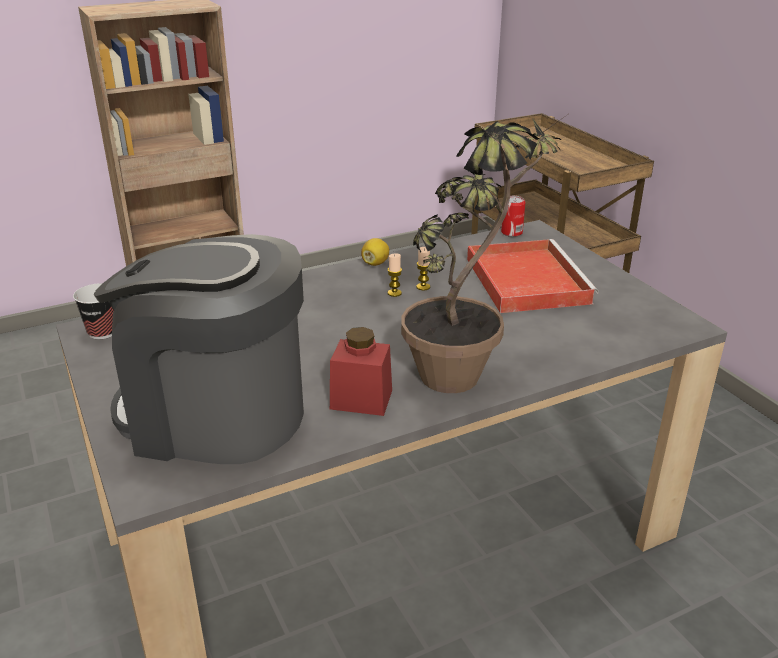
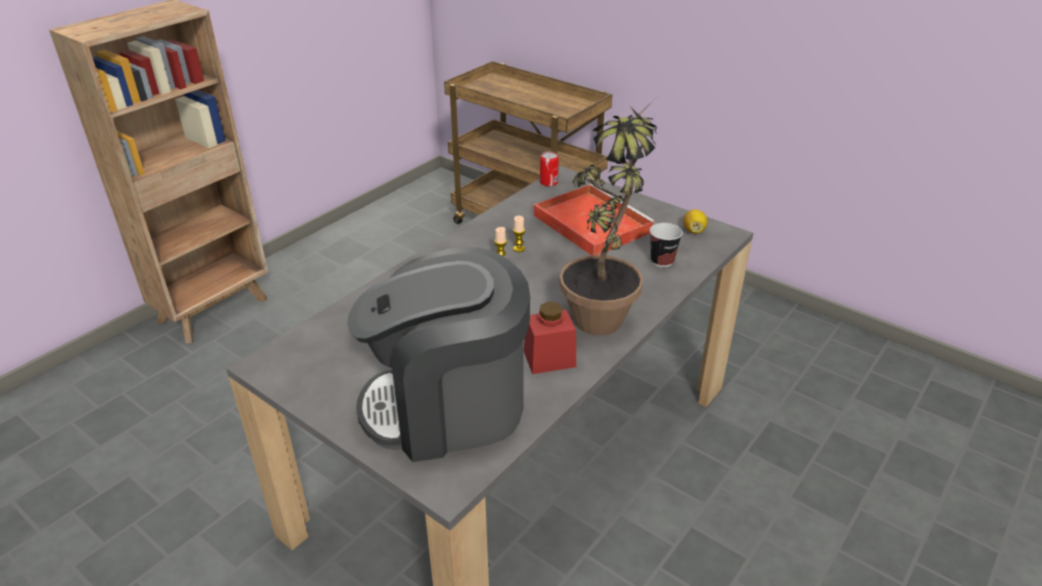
camera: 25 degrees left, 5 degrees up
(103, 332) = (280, 363): cup -> cup (662, 261)
(375, 263) = (463, 236): lemon -> lemon (693, 231)

